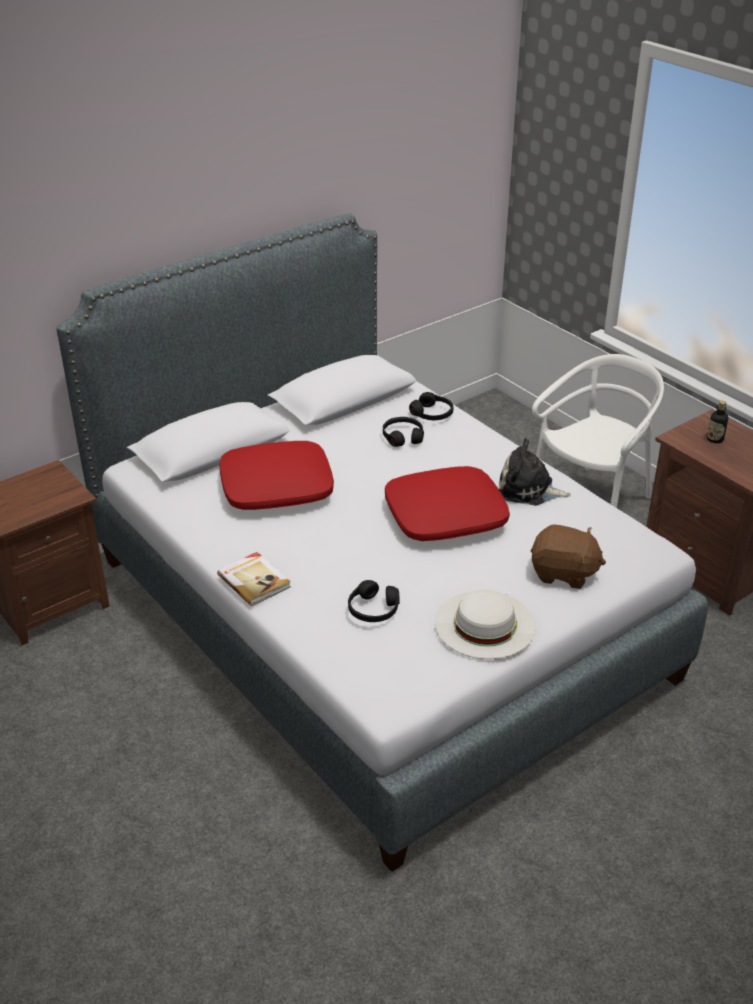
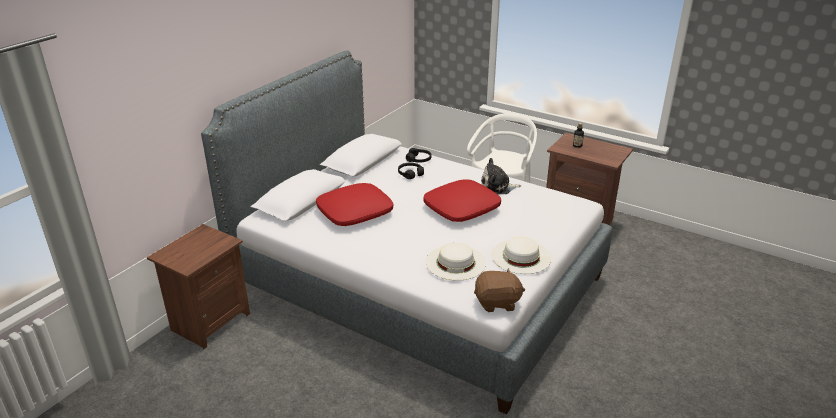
camera: 20 degrees left, 5 degrees down
(254, 580) = (375, 262): book -> none
(373, 609) = (455, 262): black headphones -> white hat
(563, 573) = (544, 223): brown plush toy -> brown plush toy (497, 303)

